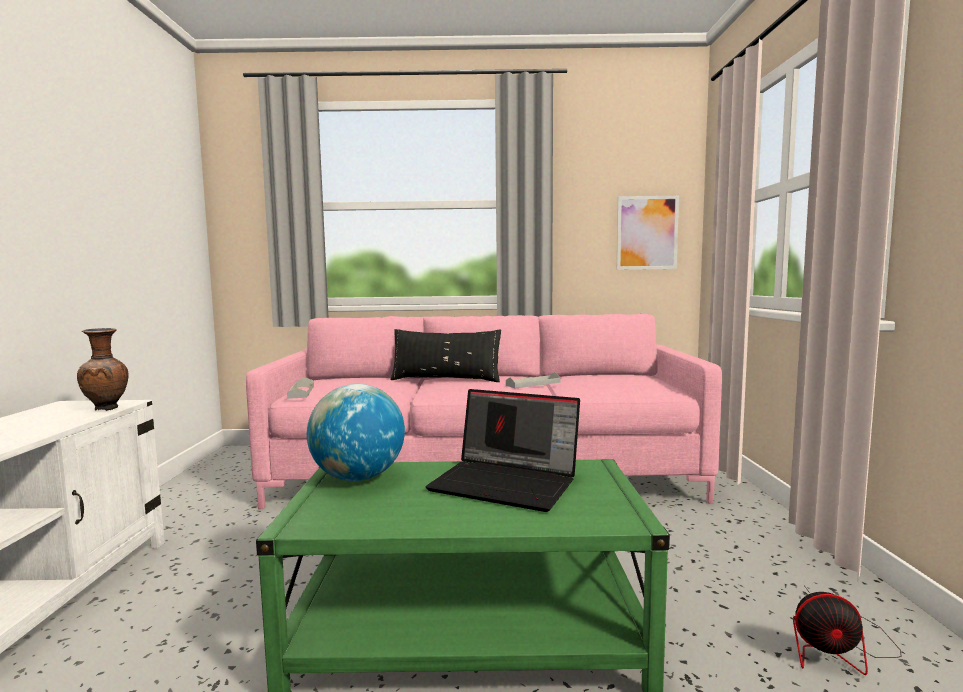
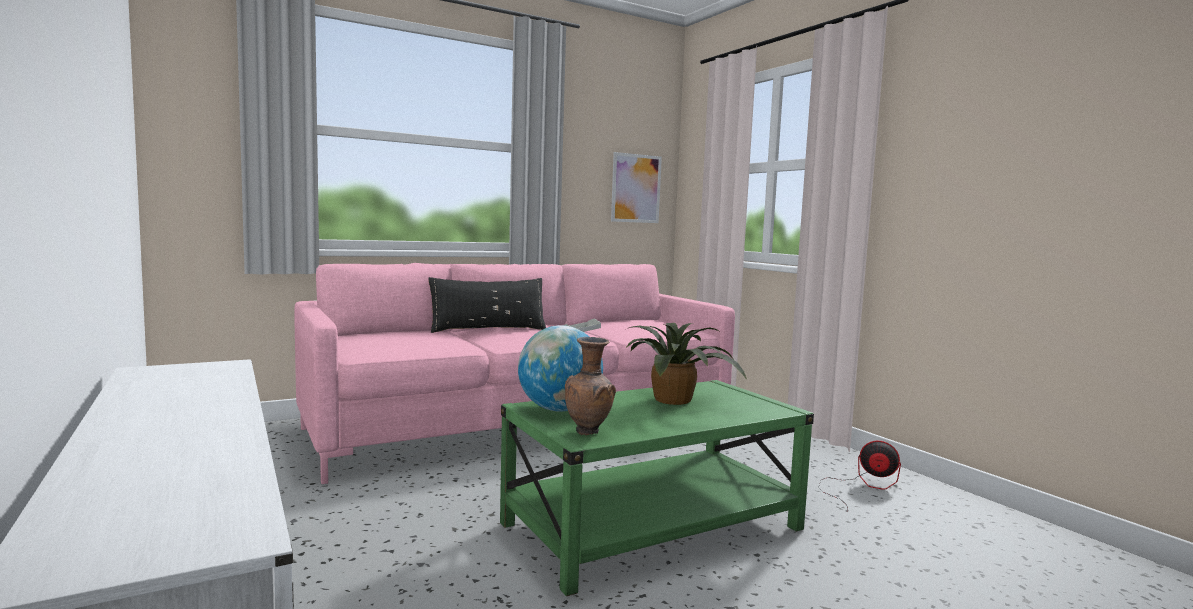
camera: 30 degrees left, 0 degrees up
(107, 409) = (231, 370): brown vase -> brown vase (589, 432)
(301, 392) = (360, 347): grey tray -> none
(507, 483) = (676, 400): laptop -> potted plant
(837, 647) = (862, 486): fan -> fan turned 135 degrees counterclockwise

